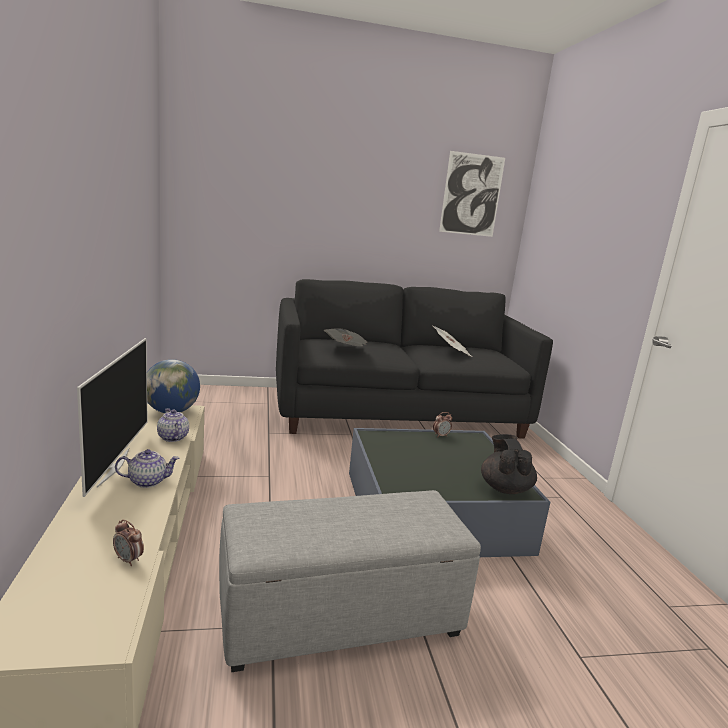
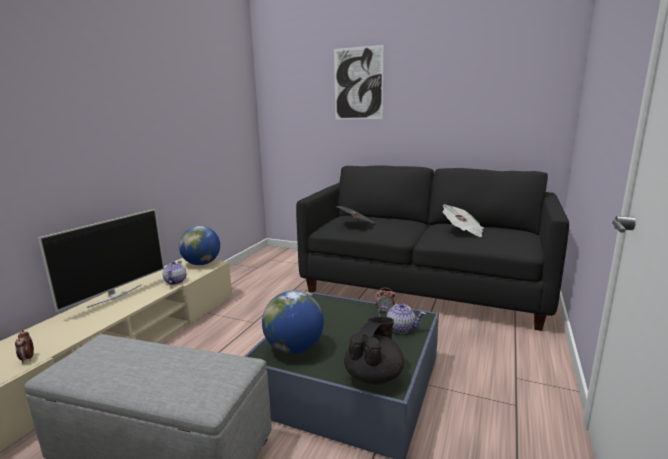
camera: 35 degrees right, 0 degrees up
(148, 481) = (117, 309): teapot -> teapot (401, 328)
(412, 481) = (294, 348): none -> globe
(471, 195) = (512, 72): picture -> picture (358, 83)

